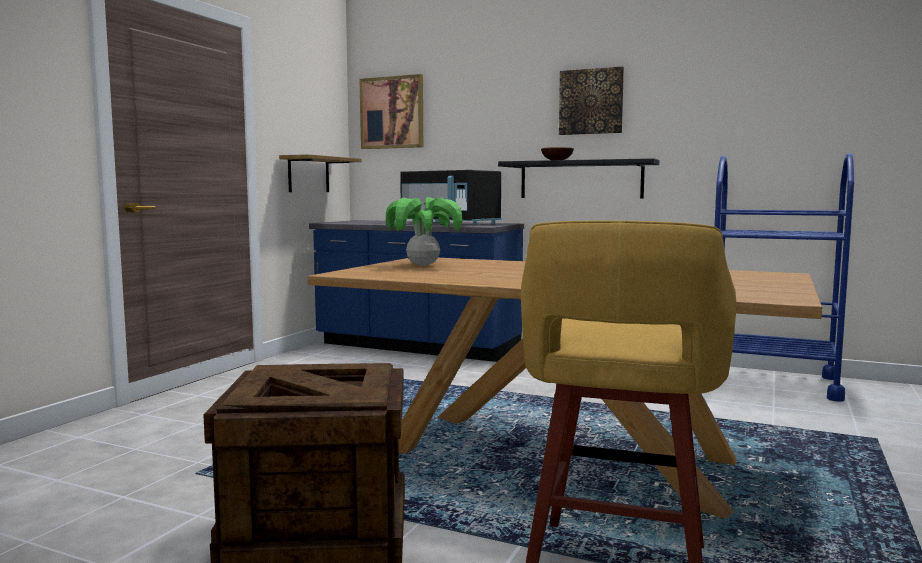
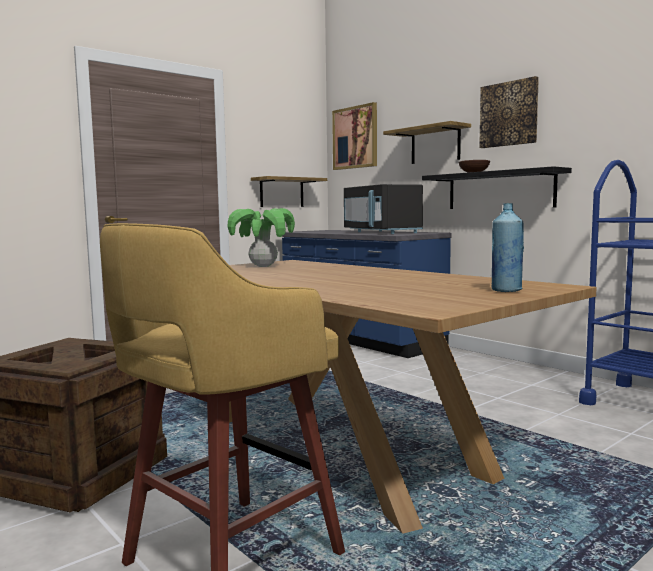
camera: 25 degrees right, 0 degrees up
(502, 128) = (435, 145): none -> shelf
(764, 280) = (506, 290): none -> blue bottle

